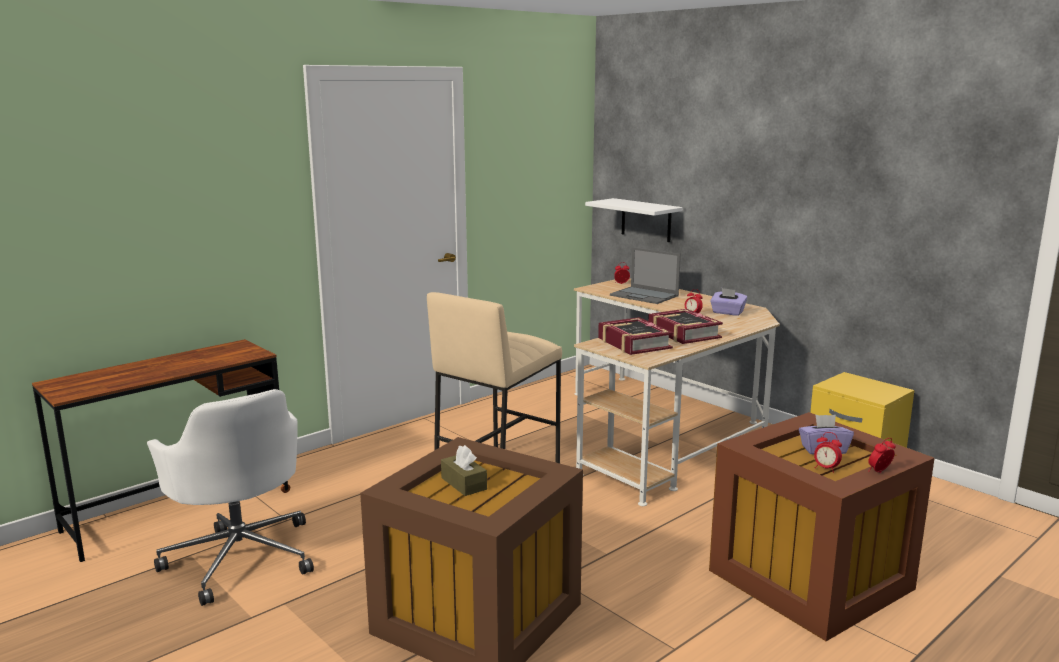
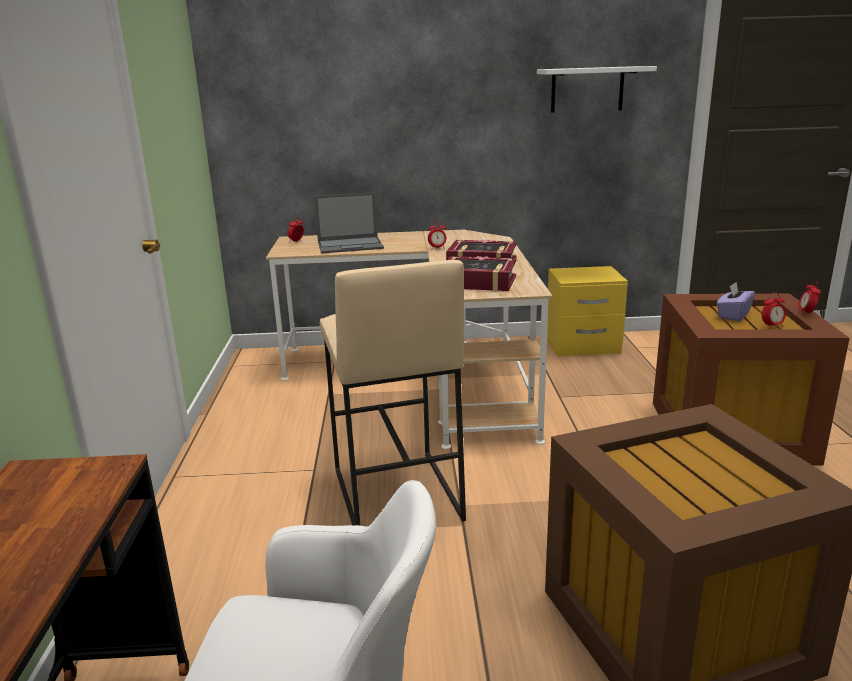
camera: 50 degrees left, 5 degrees up
(464, 483) = (678, 477): brown tissue box -> none
(646, 220) = (296, 166): white shelf -> white shelf (587, 89)
(727, 312) = (454, 239): purple tissue box -> none

